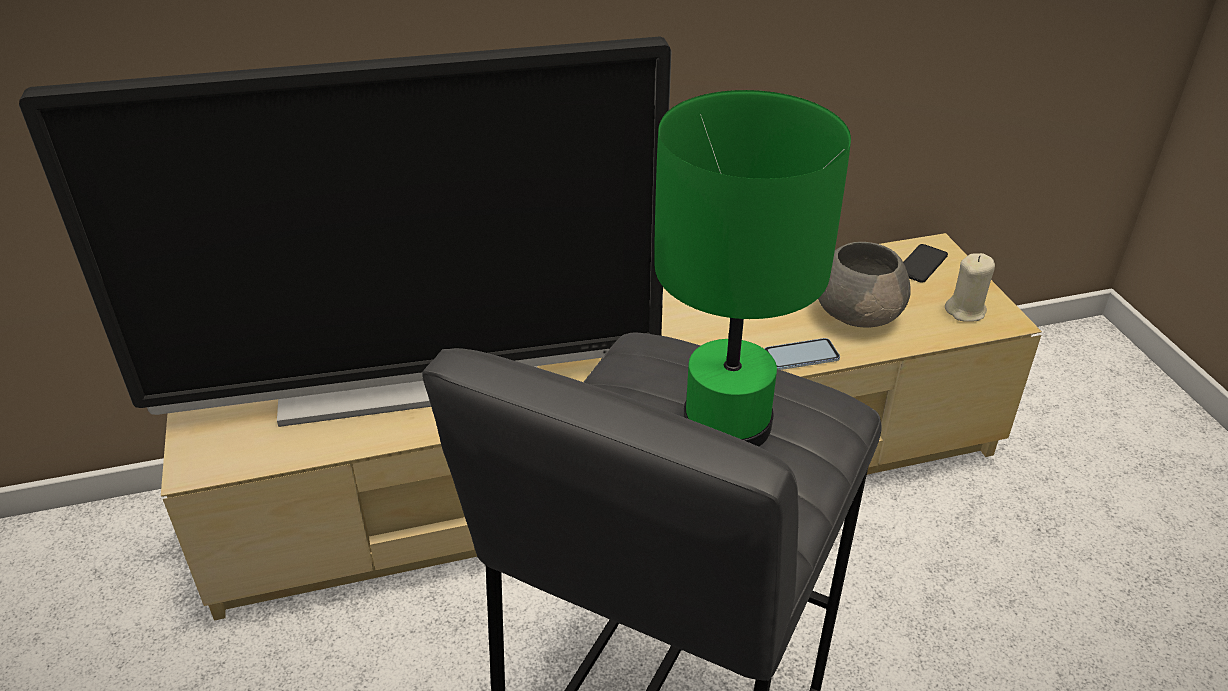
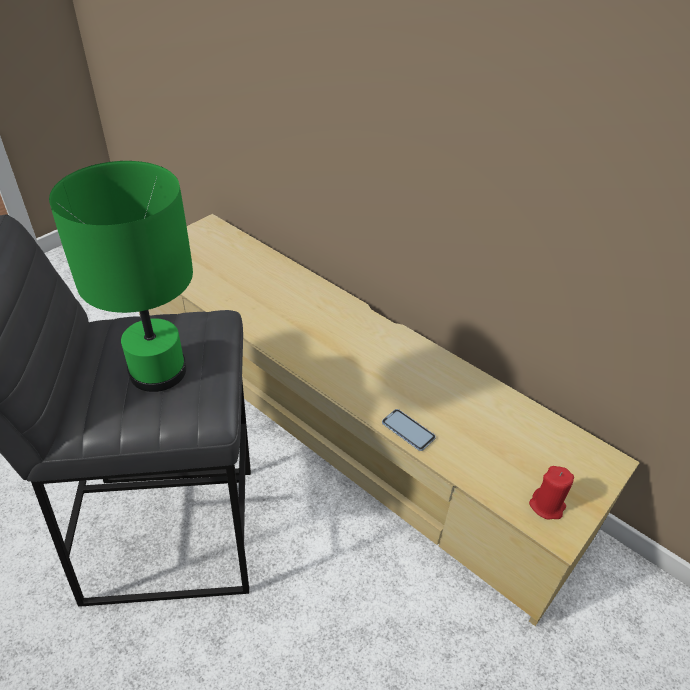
camera: 55 degrees right, 5 degrees up
(410, 382) = (251, 287): television -> none
(858, 313) = (482, 444): grey bowl -> none
(921, 264) = (580, 460): phone -> none
(965, 311) = (547, 506): beige candle -> red candle

